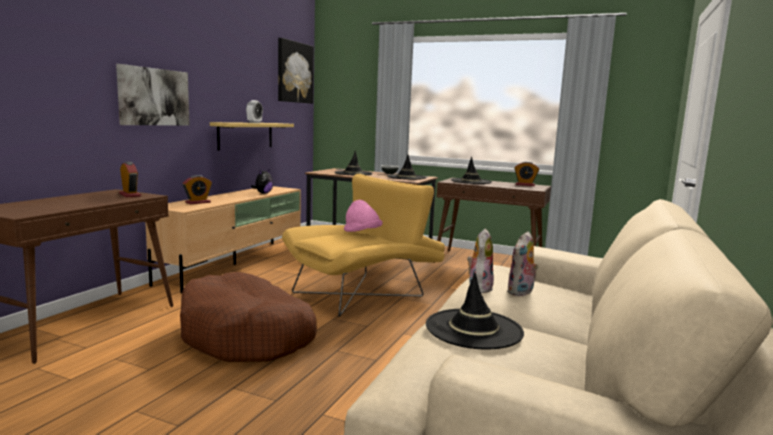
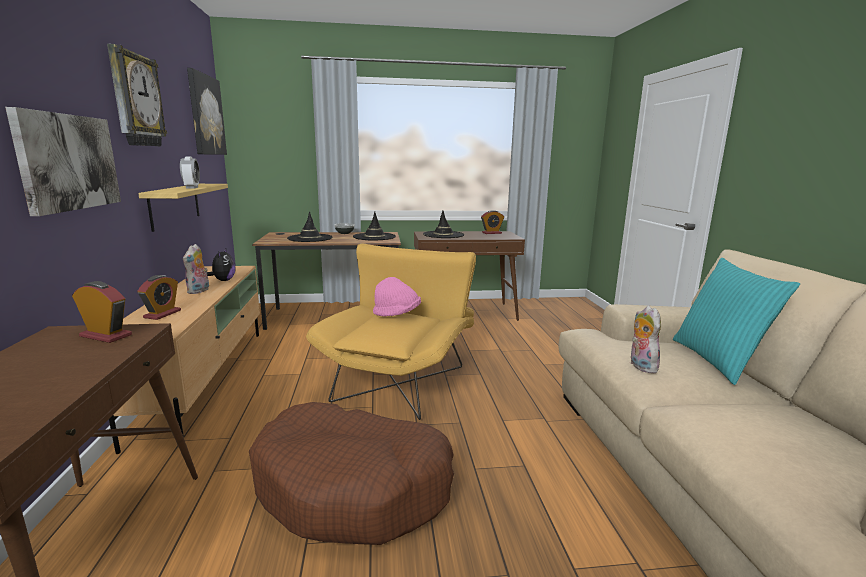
camera: 30 degrees left, 5 degrees up
(219, 60) = (135, 100): none -> wall clock
(474, 329) = (746, 427): black hat -> none
(521, 292) = (675, 361): plush toy -> plush toy (199, 291)
(577, 304) = (718, 360): none -> turquoise pillow

